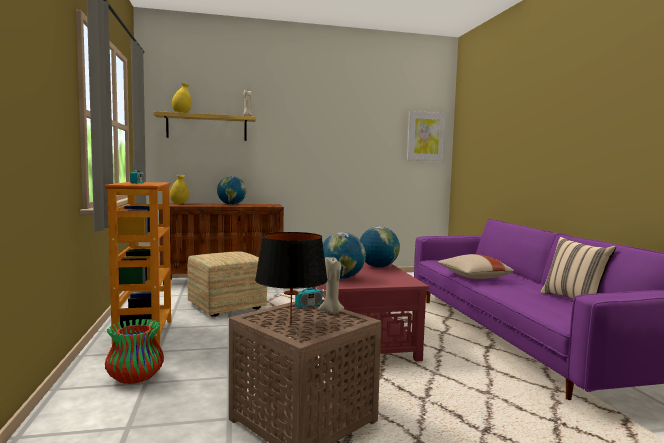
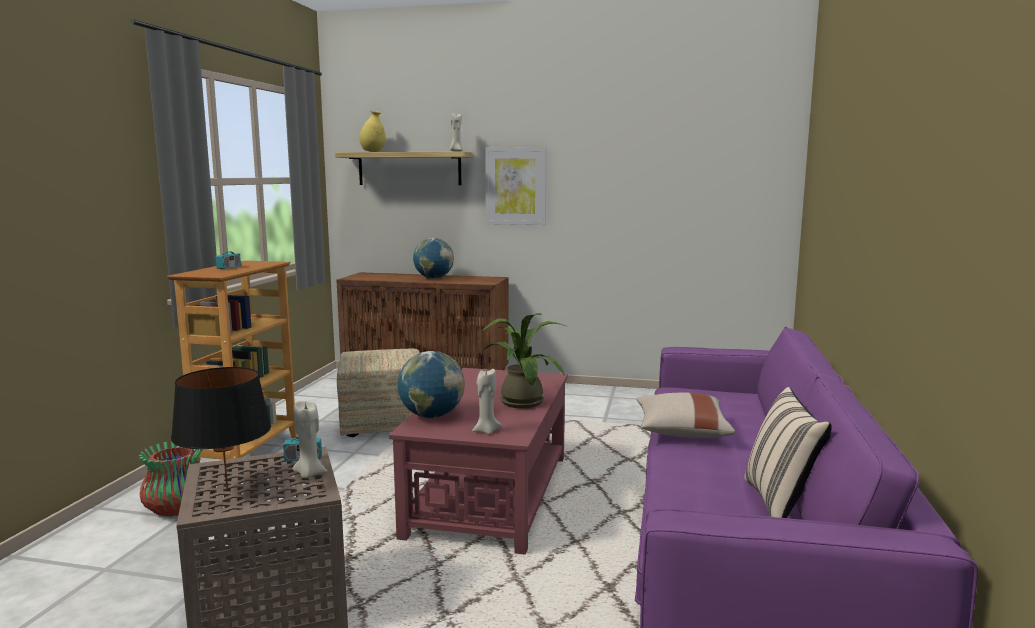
camera: 25 degrees right, 5 degrees up
(179, 203) = (374, 274): yellow vase -> none
(378, 267) = (521, 400): globe -> potted plant
(390, 281) = (486, 431): none -> beige candle
(426, 136) = (751, 167): picture -> picture (515, 186)

